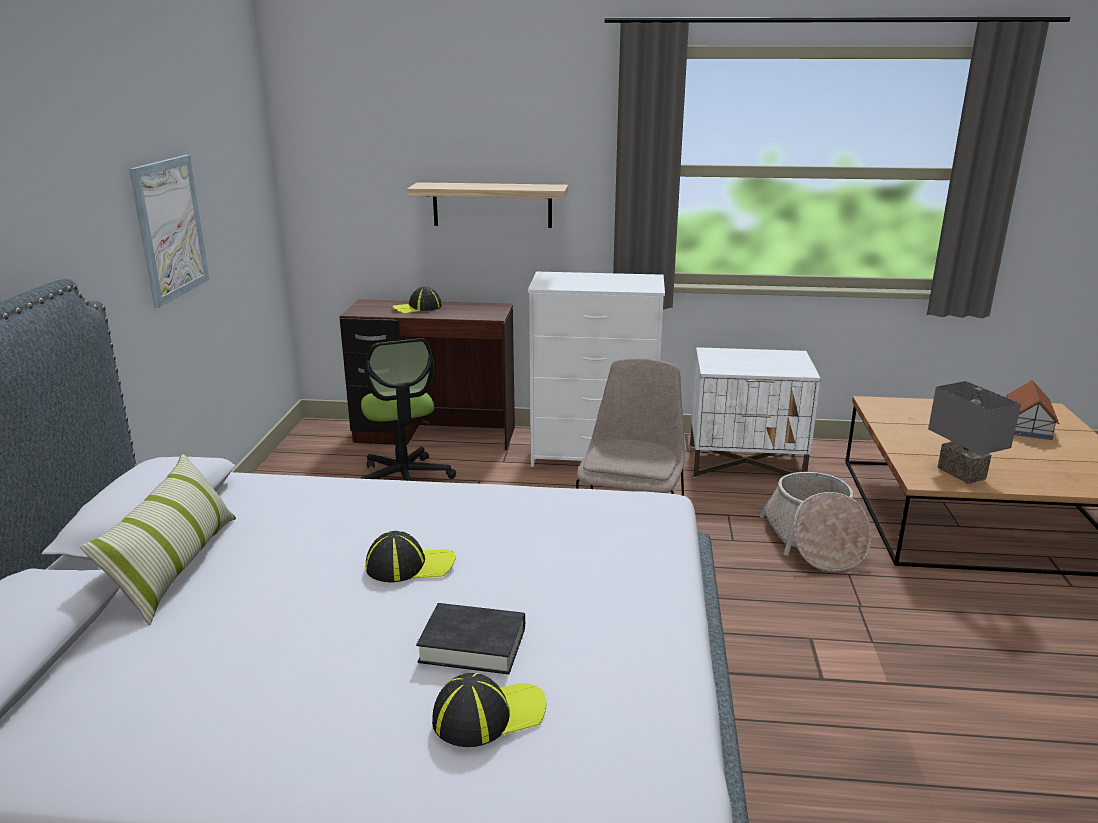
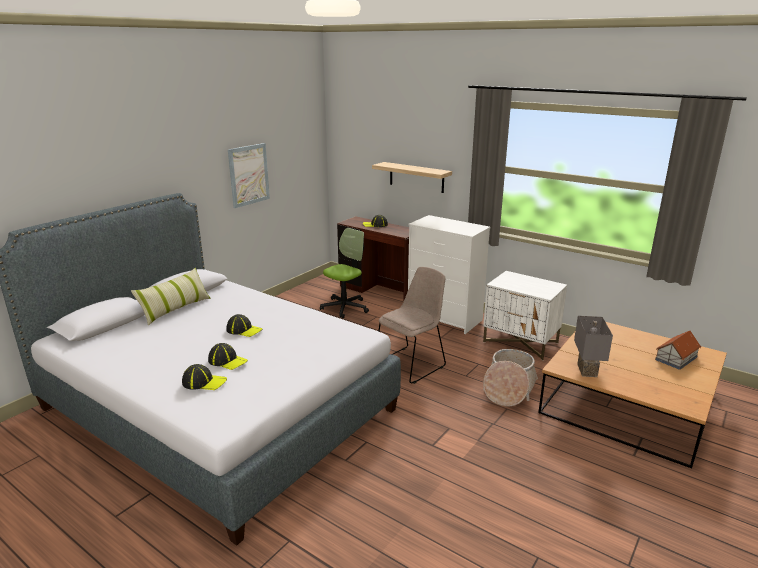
camera: 30 degrees right, 0 degrees up
(403, 479) = (345, 307): office chair -> office chair turned 150 degrees counterclockwise
(473, 645) = (227, 361): black book -> cap

